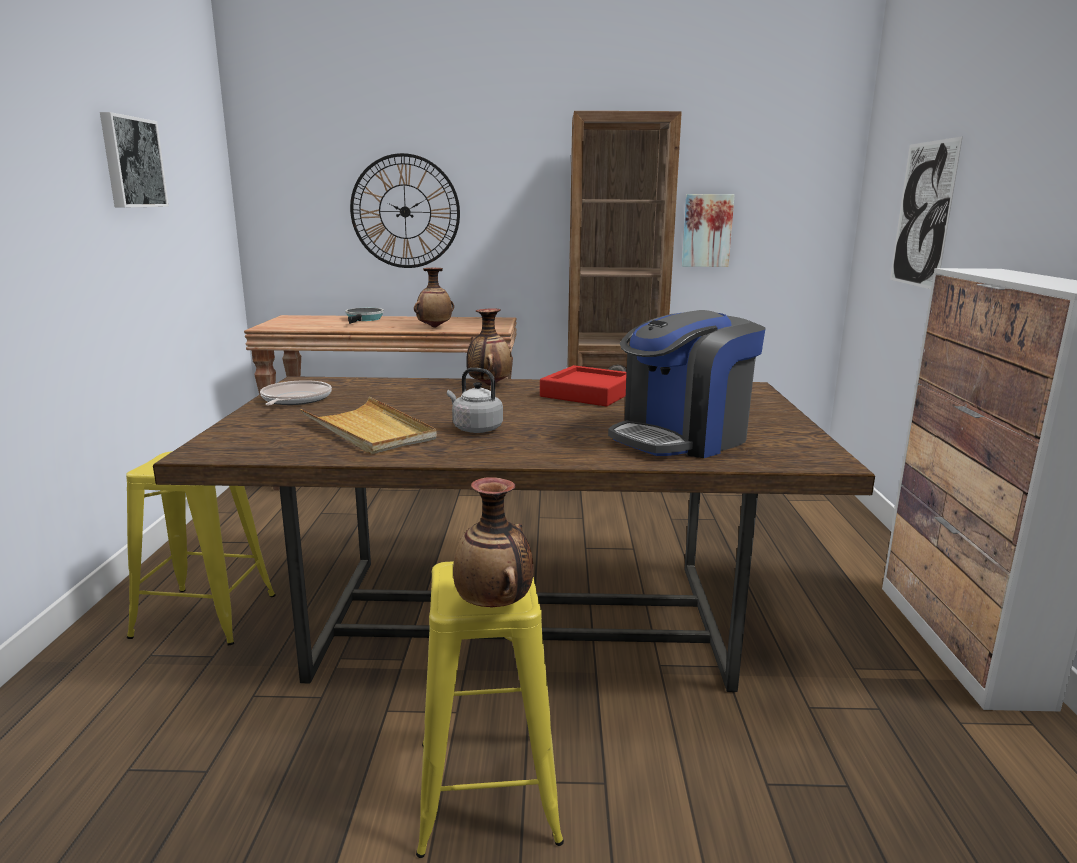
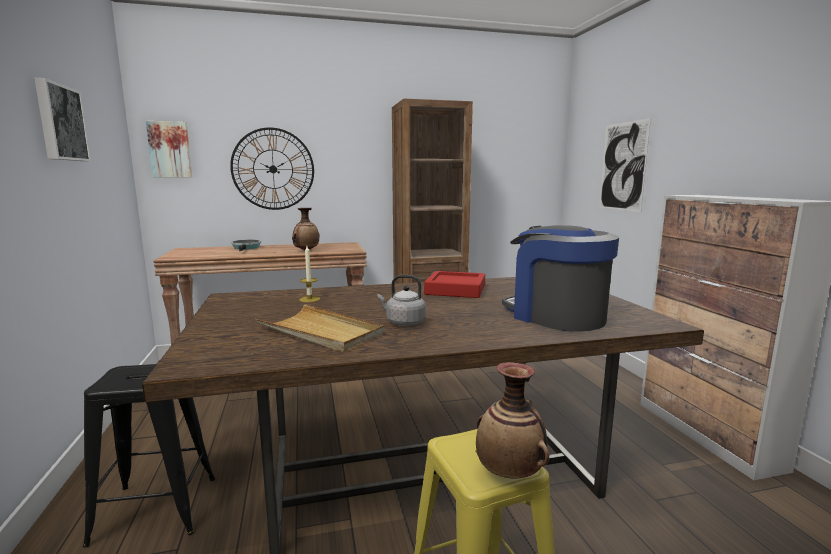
camera: 15 degrees left, 5 degrees down
(205, 616) = (155, 509): yellow stool -> black stool
(294, 400) = (234, 312): frying pan -> none
(392, 392) = (309, 299): none -> candle
(489, 385) = (378, 289): vase -> none
(682, 438) = (555, 316): coffee machine -> coffee machine turned 105 degrees clockwise
(706, 230) = (479, 180): picture -> picture (170, 149)

